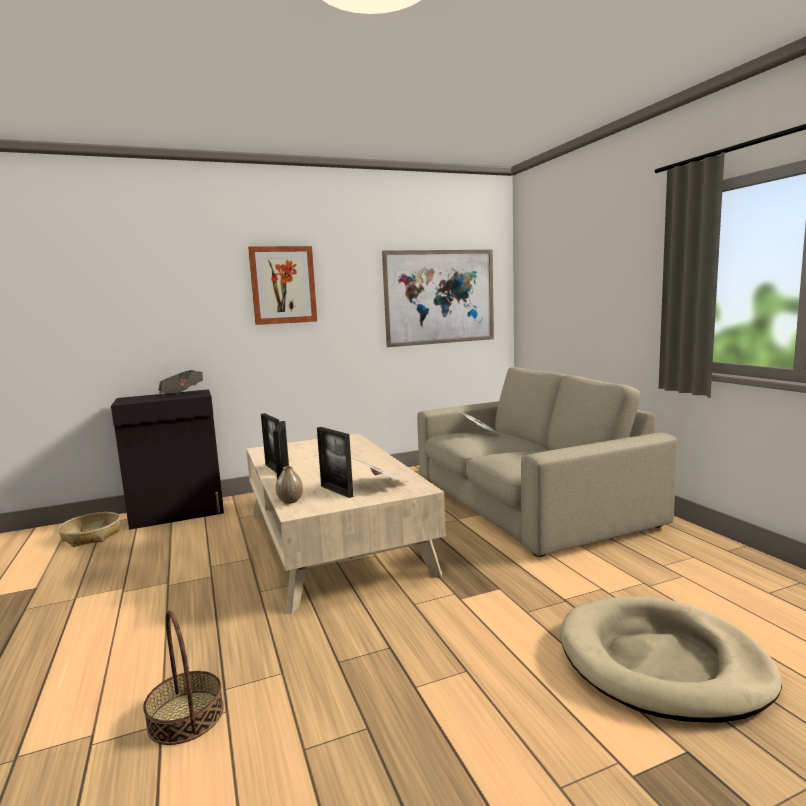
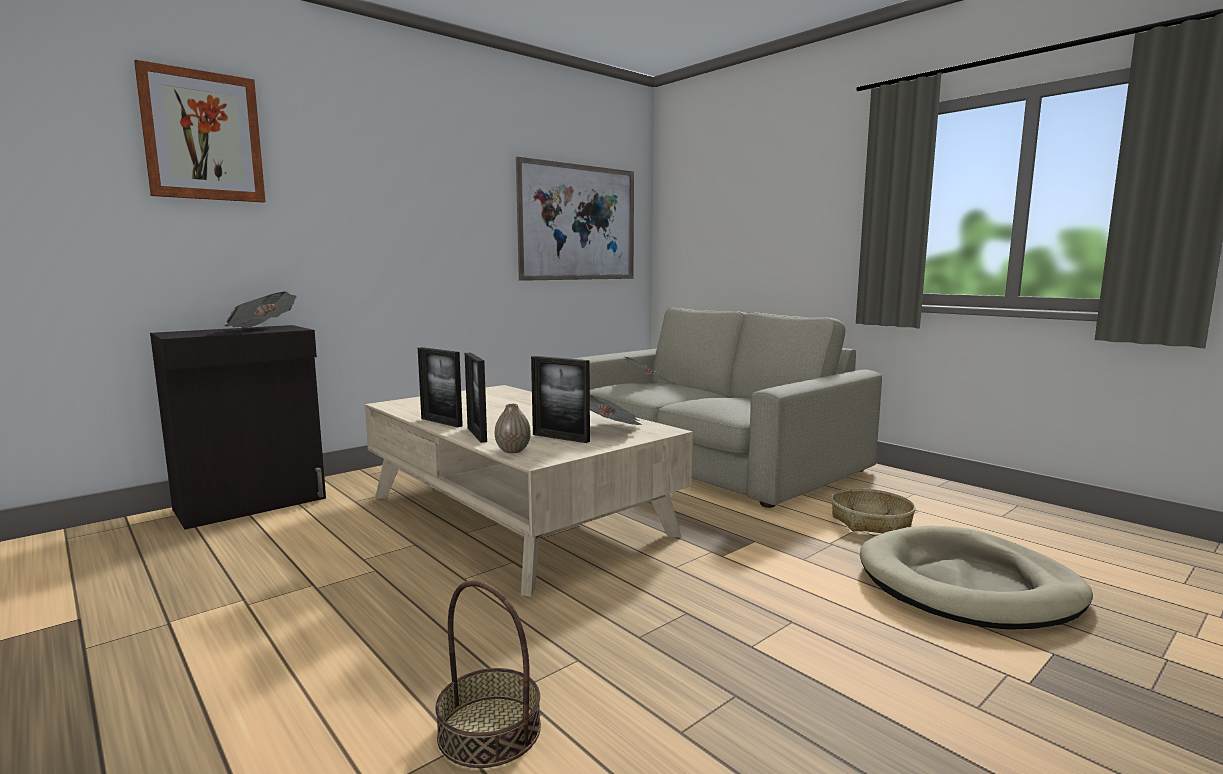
camera: 20 degrees left, 0 degrees up
(92, 536) = (123, 543): basket -> basket (871, 521)
(283, 285) = (395, 187): picture -> picture (203, 136)

